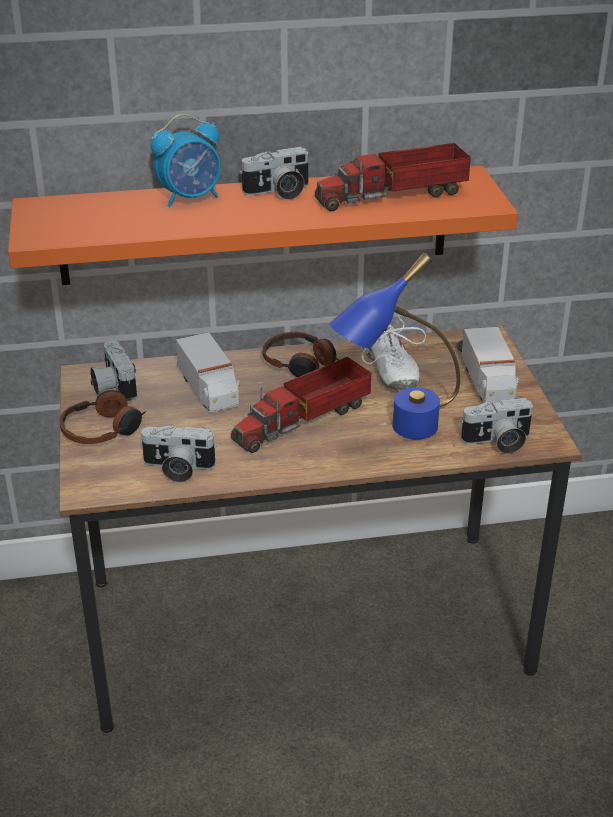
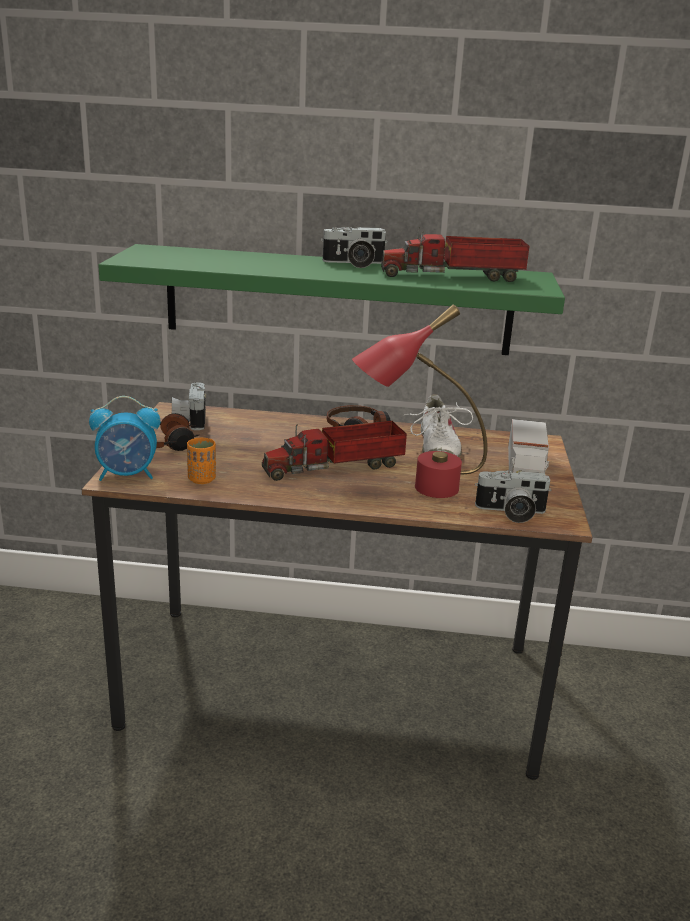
camera: 15 degrees right, 10 degrees down
(177, 469) = (202, 479): camera -> orange cup
(190, 198) = (276, 258): alarm clock -> alarm clock (128, 475)
(209, 390) = (268, 434): toy truck -> none
(255, 225) = (337, 300): orange shelf -> green shelf
(395, 432) = (415, 489): blue table lamp -> red table lamp

